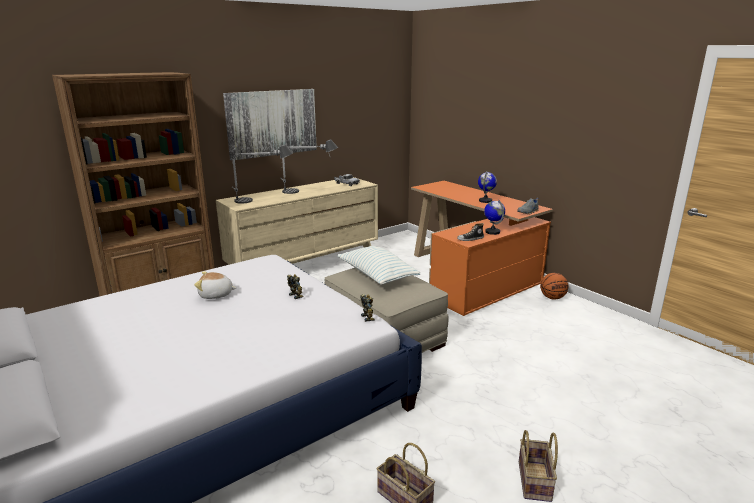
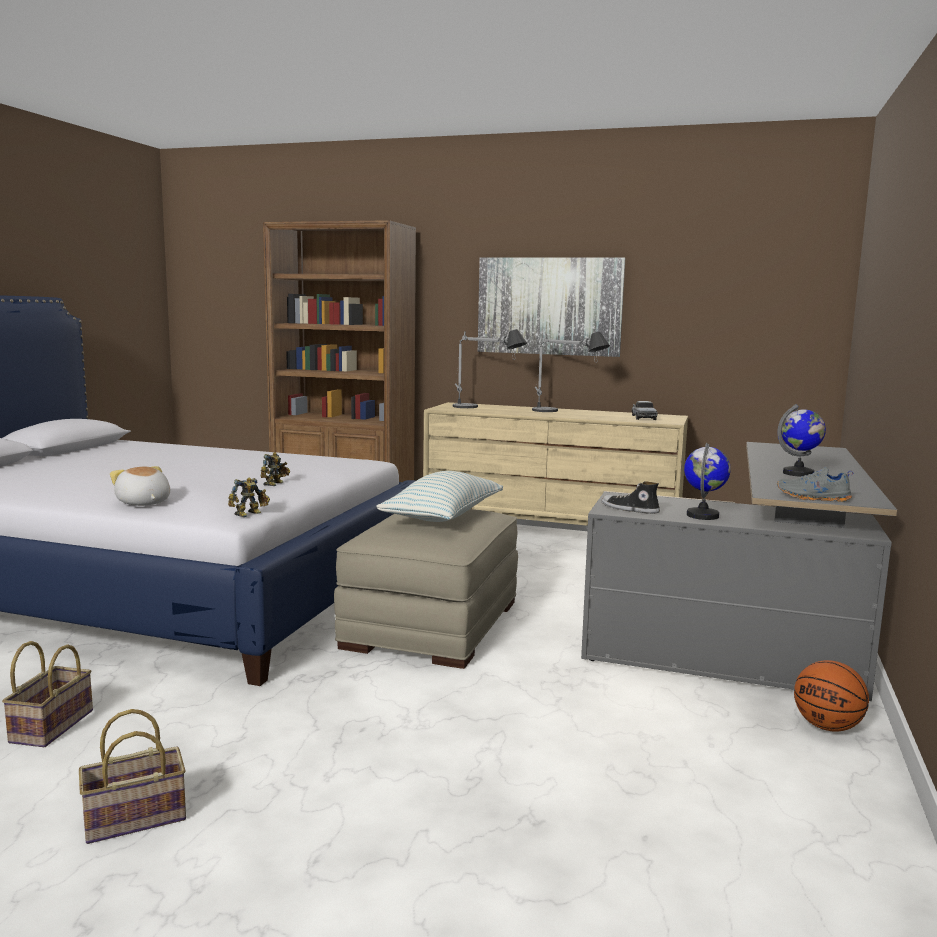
camera: 55 degrees right, 10 degrees down
(216, 295) = (238, 465): plush toy -> plush toy (143, 503)
(471, 276) = (755, 635): orange desk -> grey desk

